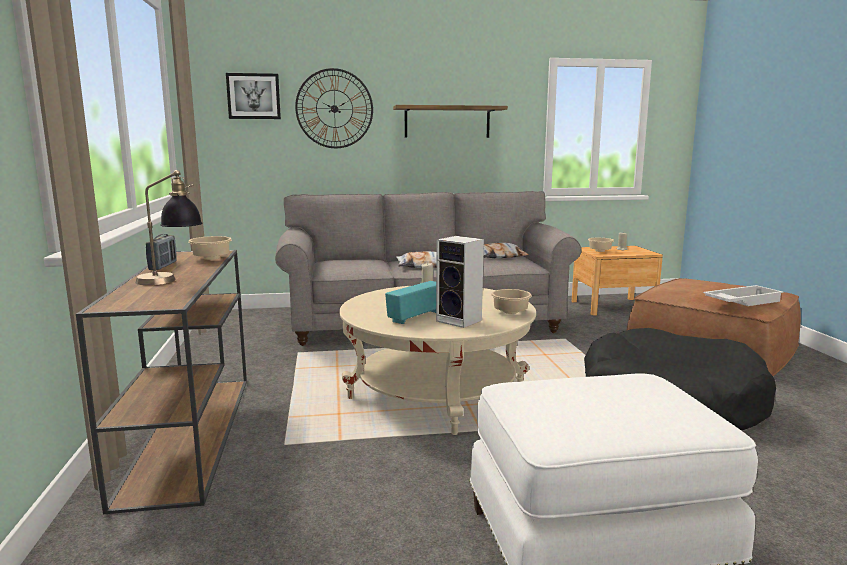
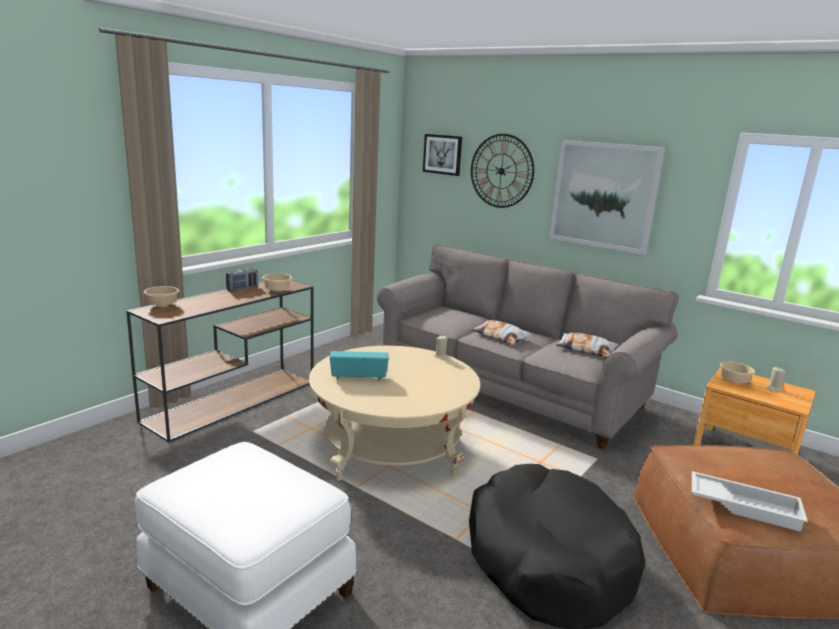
camera: 45 degrees right, 5 degrees up
(171, 281) = (211, 302): table lamp -> none
(447, 122) = (603, 195): shelf -> picture
(461, 321) = (373, 393): speaker -> none
(511, 312) = (426, 403): beige bowl -> beige bowl (163, 305)

